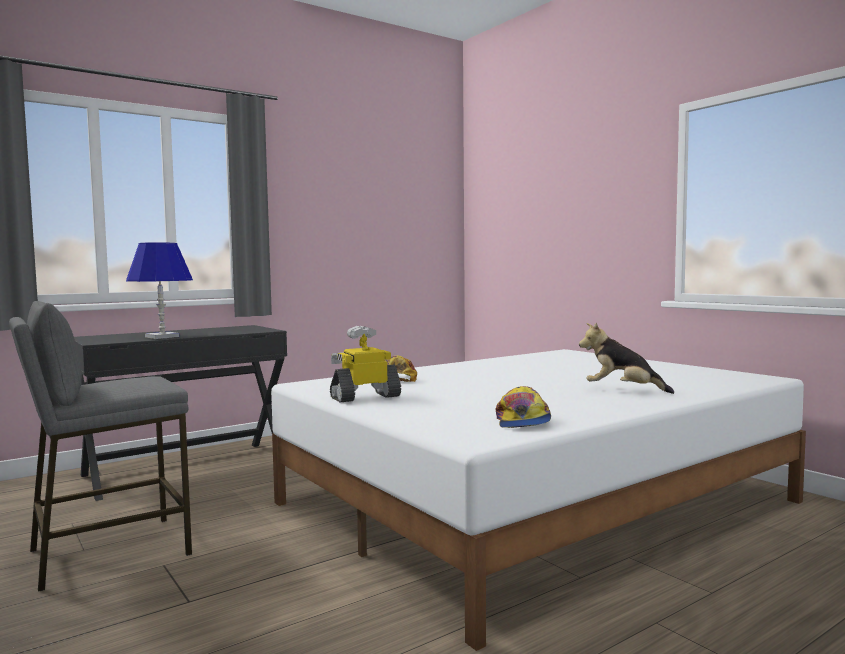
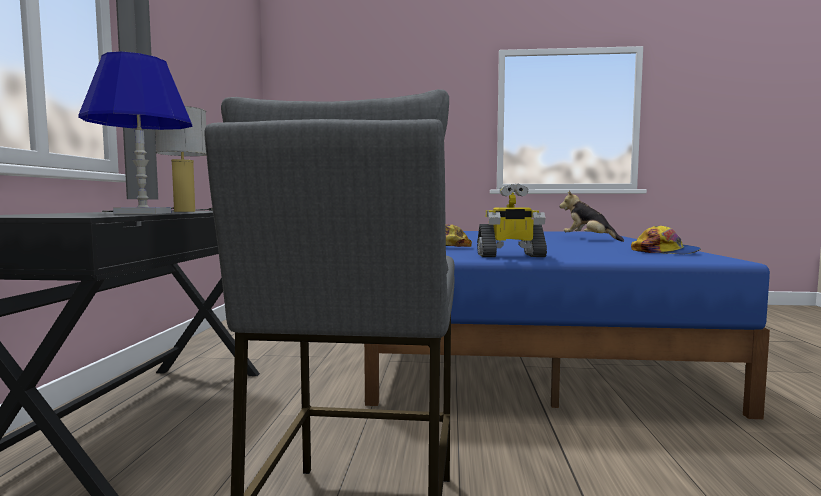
camera: 50 degrees left, 0 degrees up
(216, 331) = (172, 211): none -> table lamp
(365, 397) = (510, 256): toy robot -> toy robot turned 105 degrees counterclockwise
(536, 502) = (521, 339): white bed -> blue bed
(622, 390) = (589, 239): plush toy -> plush toy turned 75 degrees clockwise

